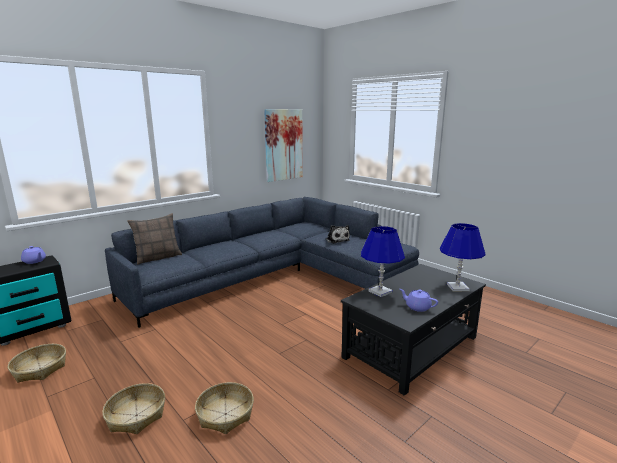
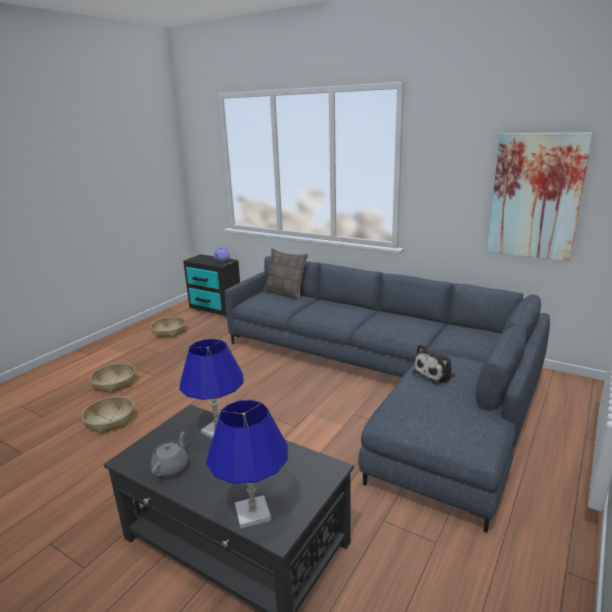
camera: 75 degrees right, 5 degrees up
(417, 307) = (171, 467): purple teapot -> grey teapot

